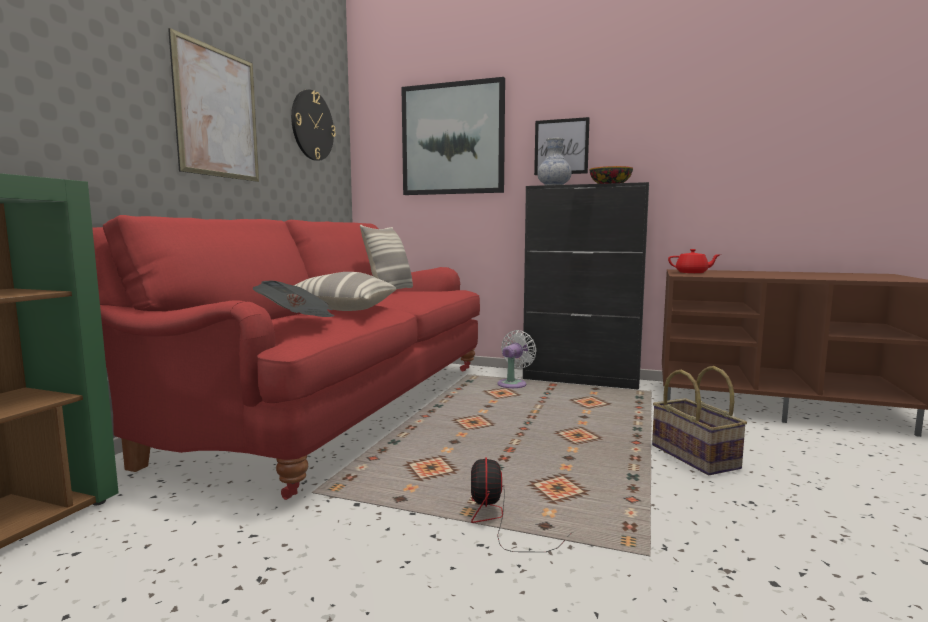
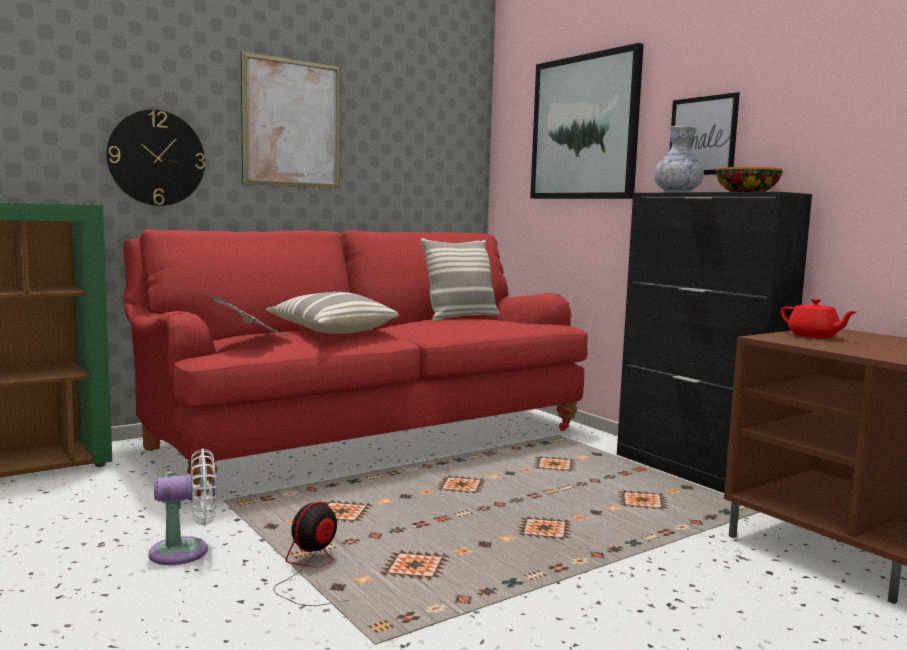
camera: 35 degrees right, 0 degrees up
(312, 125) = (426, 121): wall clock -> wall clock (156, 158)
(513, 384) = (592, 457): white fan -> white fan (186, 551)
(696, 456) = (640, 591): basket -> none

